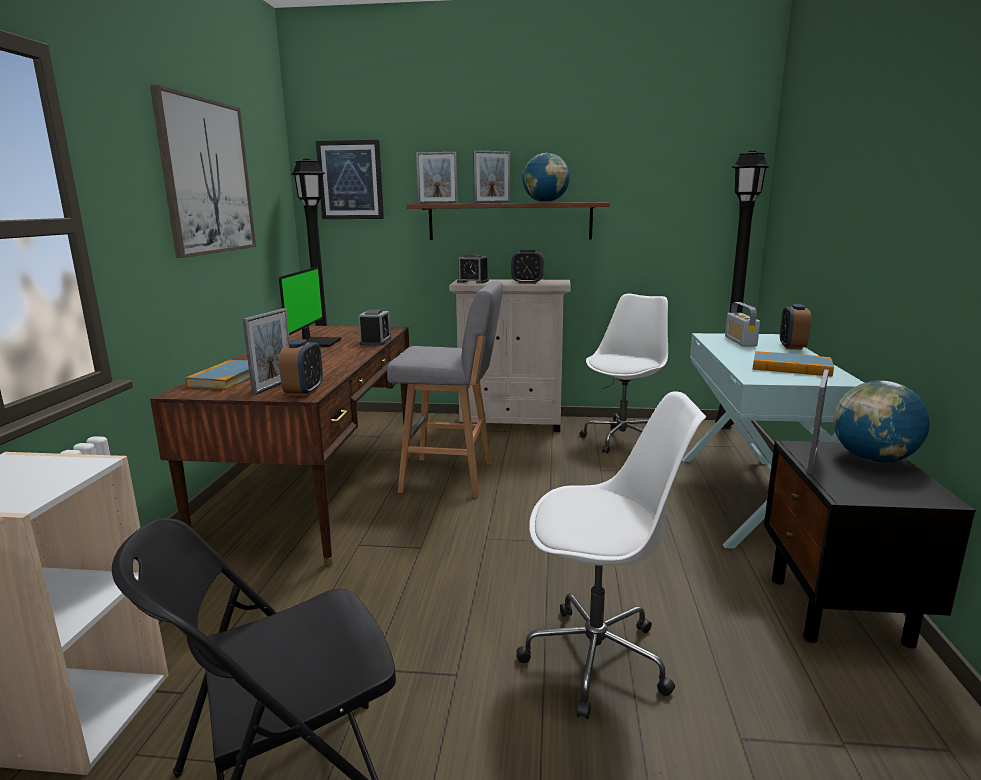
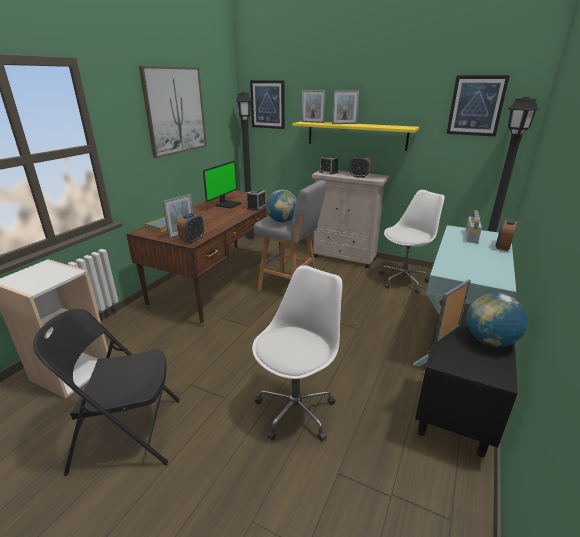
camera: 20 degrees right, 10 degrees up
(509, 221) = (356, 135): brown shelf -> yellow shelf
(545, 202) = (375, 126): globe -> globe (282, 221)
(600, 659) = (296, 410): white office chair -> white office chair turned 75 degrees counterclockwise
(684, 168) = (476, 106): none -> picture
(791, 367) = (479, 266): book -> none

